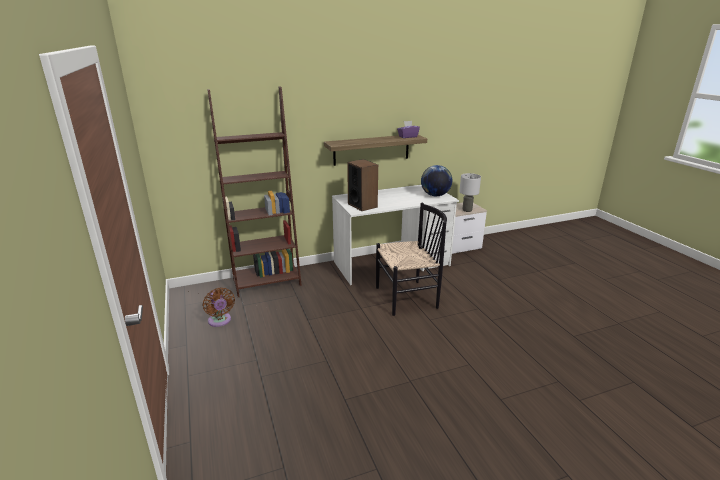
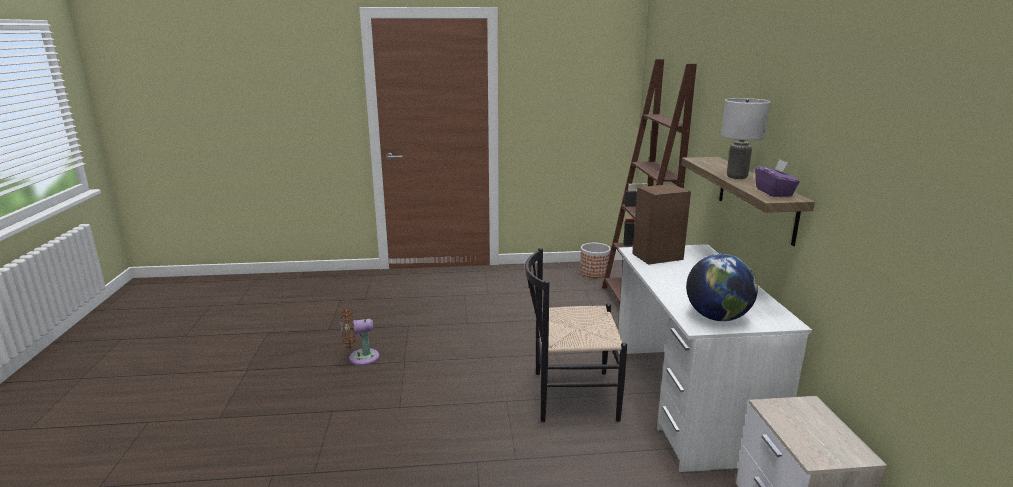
camera: 105 degrees right, 5 degrees down
(201, 303) = (594, 272): none -> planter
(220, 321) = (557, 280): brown fan -> brown fan (360, 358)
(409, 297) = (570, 396): black chair -> black chair turned 90 degrees clockwise
(467, 210) = (796, 434): white table lamp -> white table lamp (738, 177)

